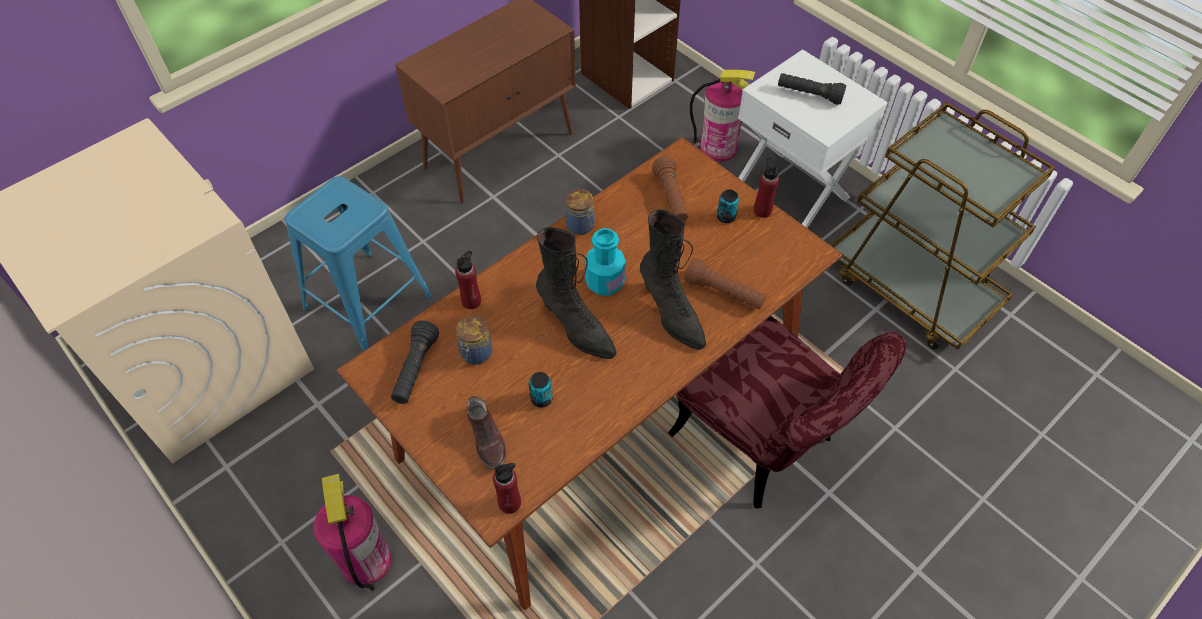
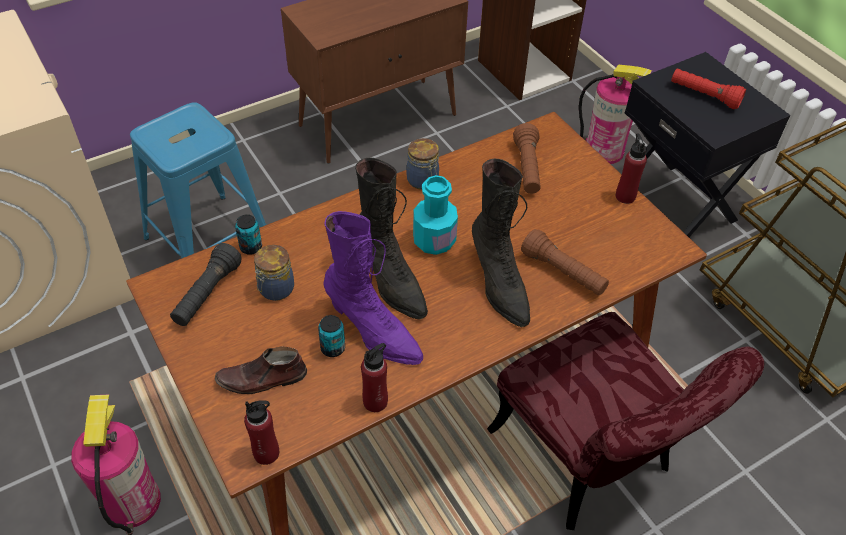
camera: 10 degrees right, 5 degrees down
(471, 301) = (287, 236): red bottle -> red bottle (375, 401)
(487, 438) = (262, 379): brown shoe -> brown shoe turned 90 degrees clockwise
(572, 377) = (373, 332): none -> purple boot
(726, 217) = (583, 196): can -> can (251, 247)
(791, 193) = (674, 206): white nightstand -> black nightstand
(809, 95) = (704, 96): black flashlight -> red flashlight

